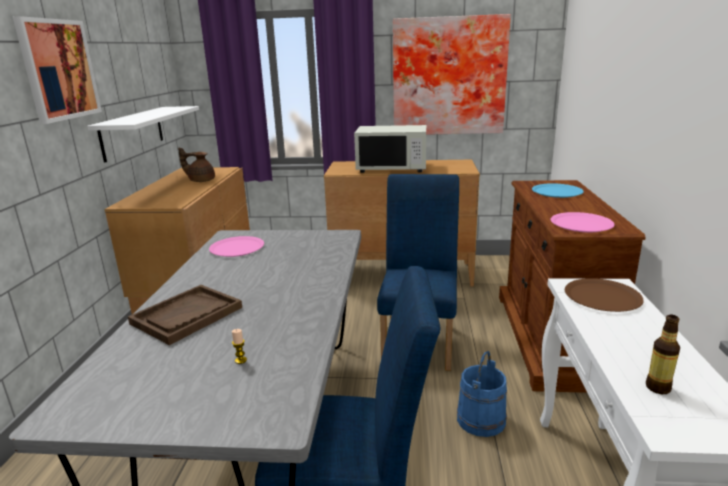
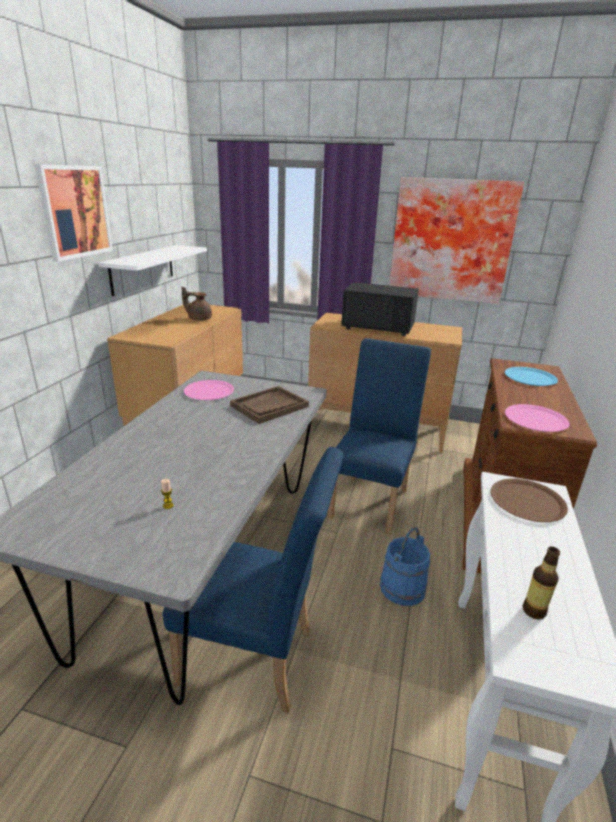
camera: 10 degrees right, 5 degrees up
(187, 316) = (141, 453): brown tray -> brown tray (269, 406)
(392, 168) = (378, 327): white microwave -> black microwave

